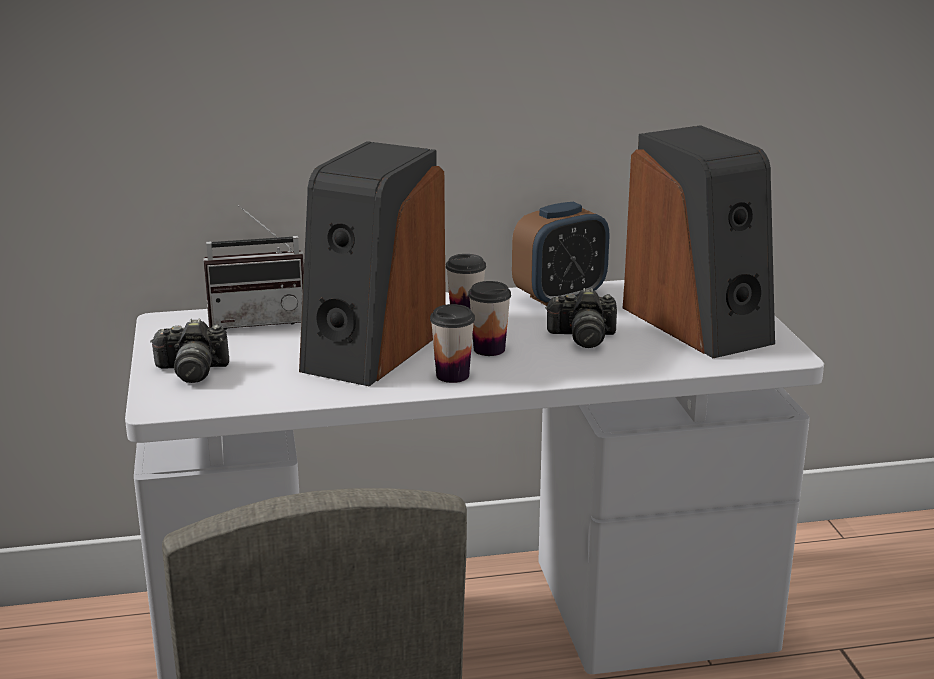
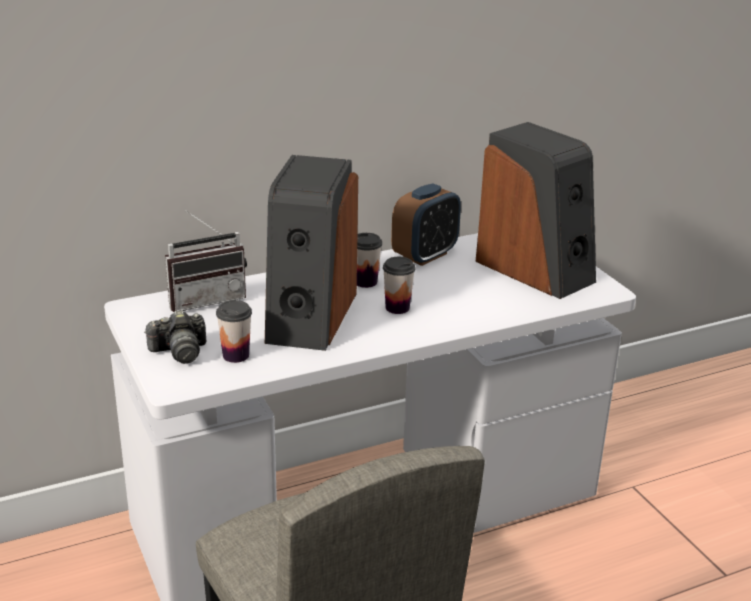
camera: 15 degrees left, 5 degrees up
(452, 375) = (382, 334): cup -> cup (236, 355)
(582, 337) = (459, 290): camera -> none

